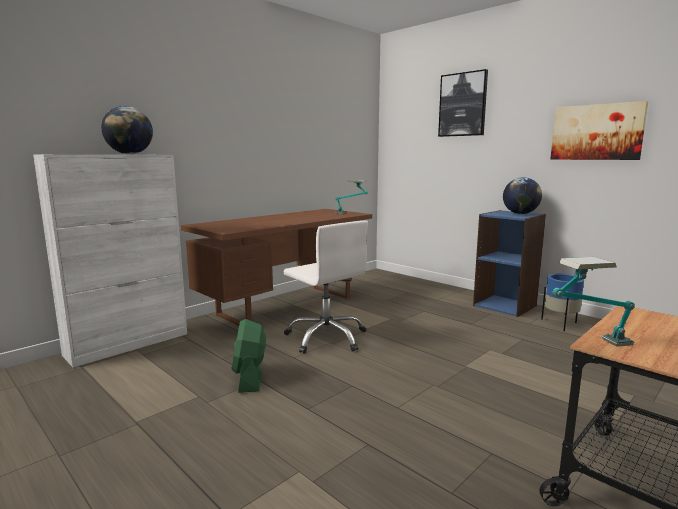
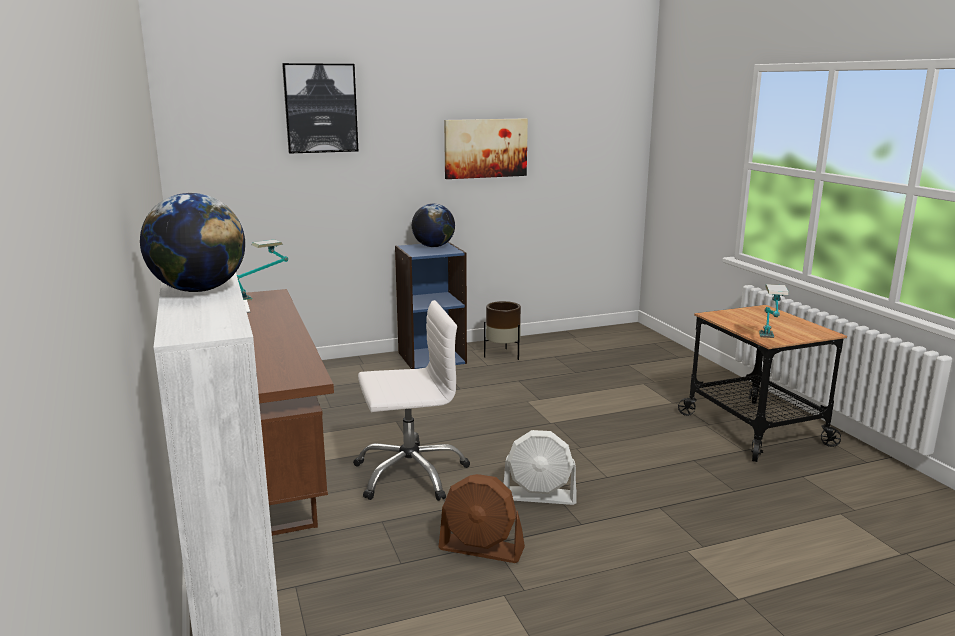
camera: 65 degrees left, 5 degrees up
(250, 378) = (481, 549): green fan -> brown fan
(336, 384) = (540, 496): none -> white fan
(560, 324) = (503, 355): blue planter -> brown planter

